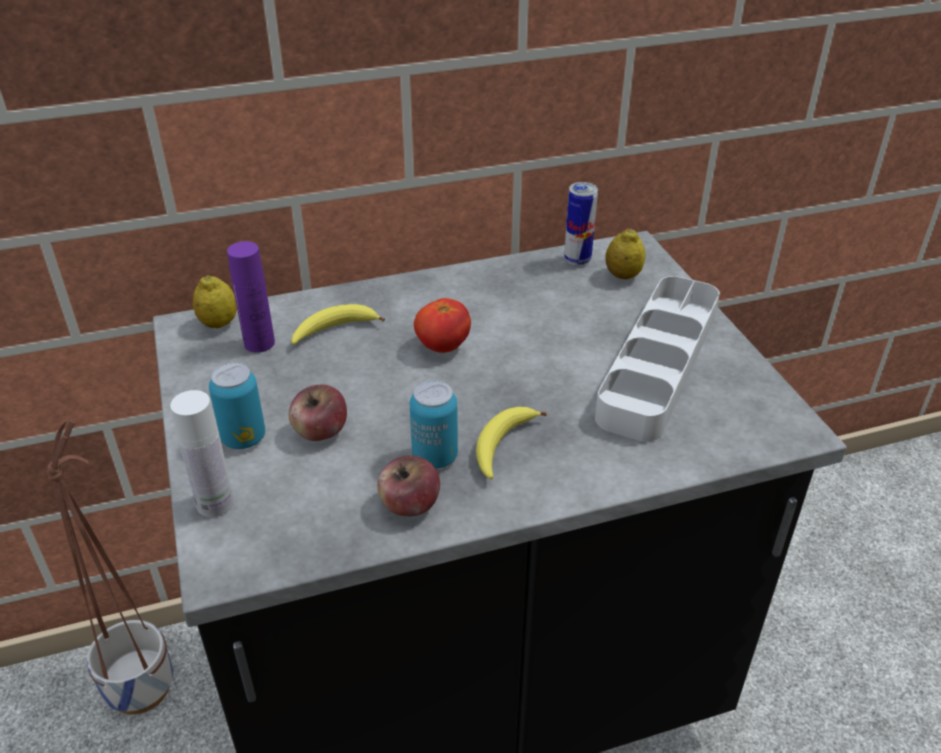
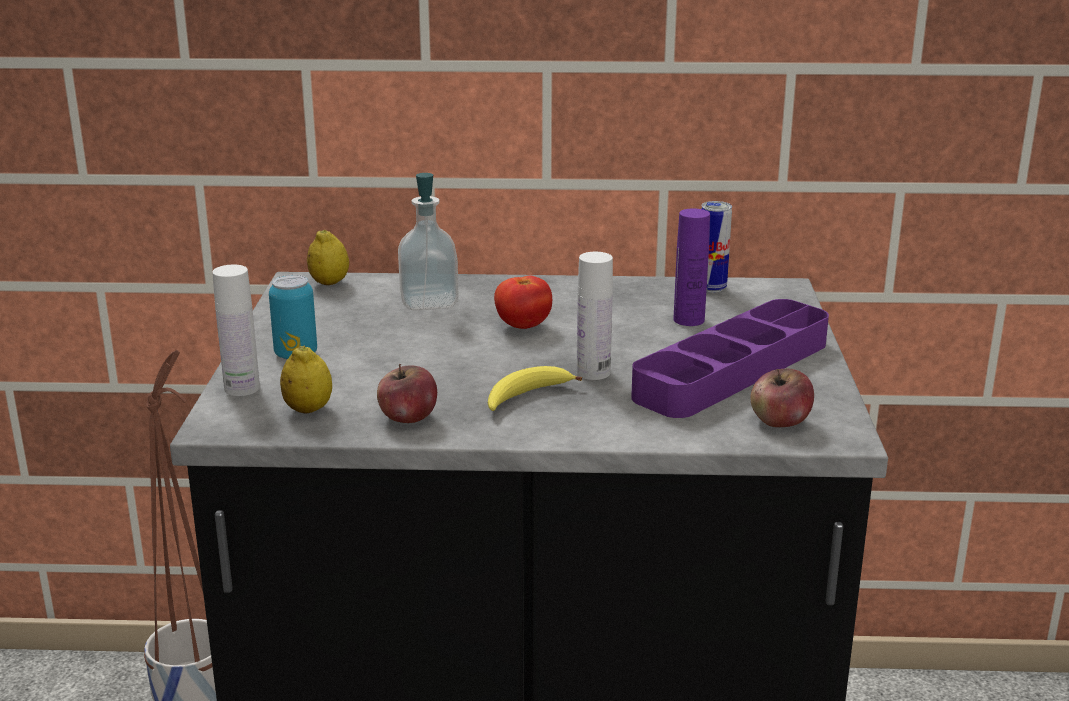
camera: 20 degrees right, 15 degrees down
(259, 343) = (355, 300): purple bottle -> purple bottle (689, 320)
(320, 432) = (365, 362): apple -> apple (780, 422)
(334, 331) = (429, 302): banana -> soap dispenser
(435, 457) = (456, 393): can -> none
(543, 396) = (593, 372): none -> white bottle
(623, 275) = (751, 305): lemon -> lemon (308, 410)
(658, 364) = (732, 369): grey tray -> purple tray

